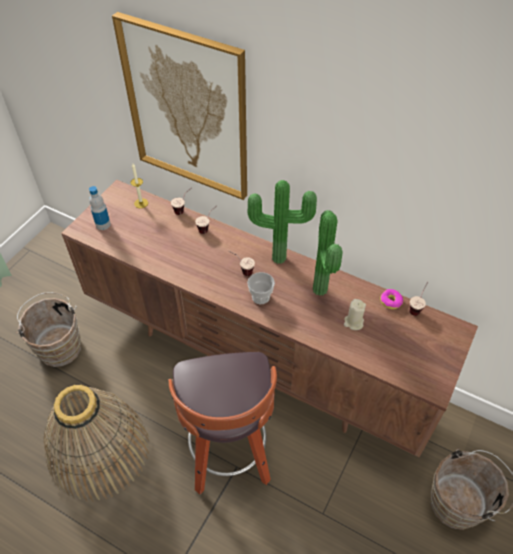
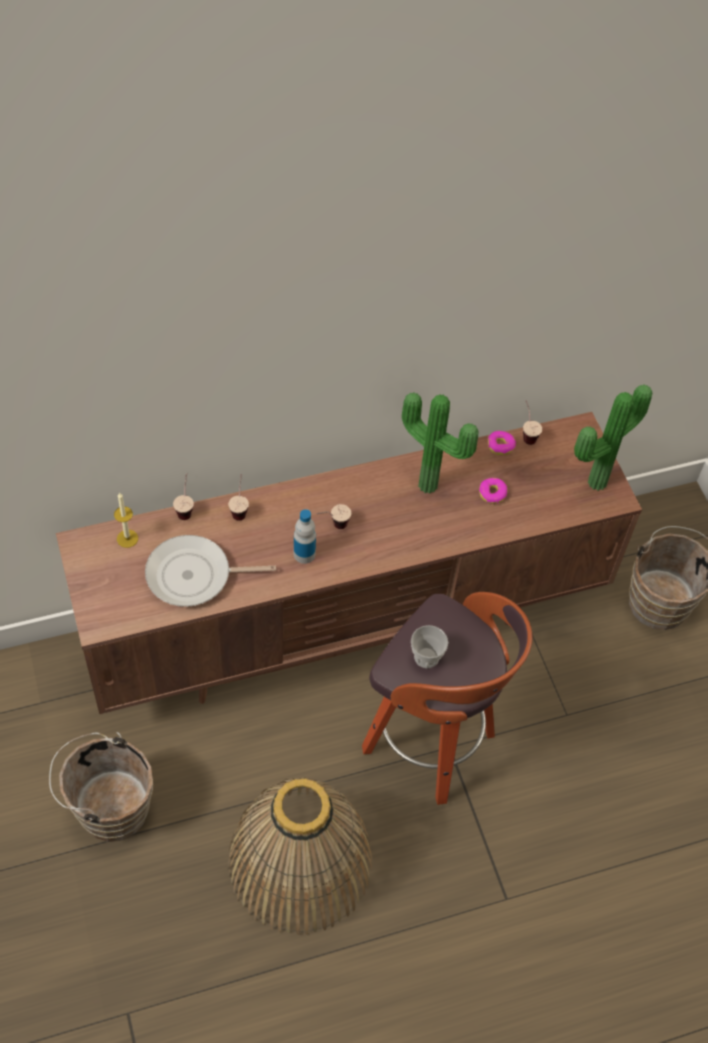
camera: 50 degrees left, 5 degrees up
(103, 224) = (118, 597): bottle -> bottle (304, 554)
(146, 241) = (194, 576): none -> frying pan
(187, 110) = (187, 384): picture -> none
(260, 297) = (383, 538): cup -> cup (426, 657)
(279, 256) = (349, 481): potted plant -> potted plant (594, 480)
(353, 322) = (492, 493): beige candle -> donut

